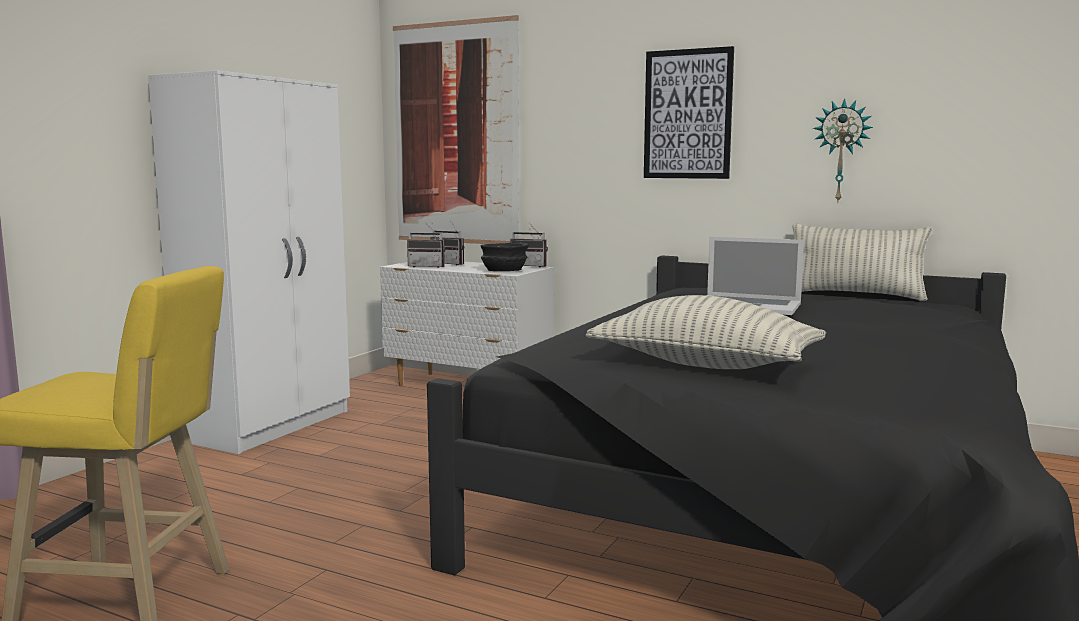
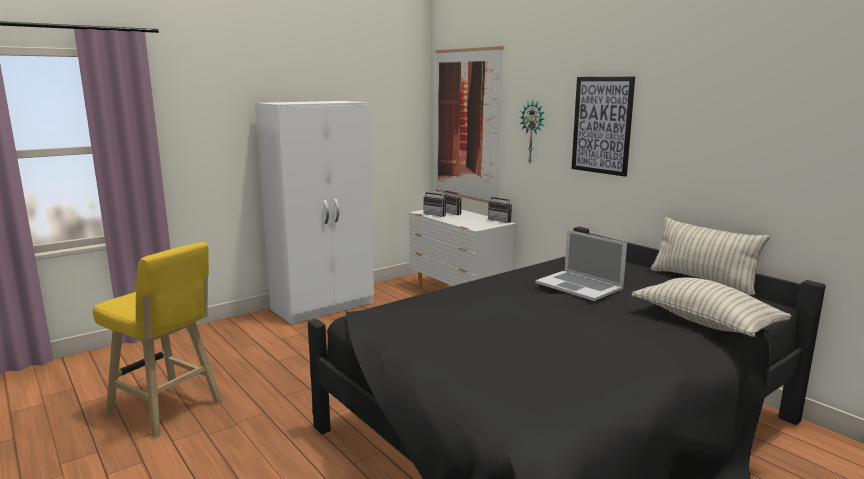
camera: 25 degrees right, 5 degrees up
(503, 271) = (475, 224): black bowl -> none
(705, 365) = (447, 344): pillow -> pillow (705, 322)
(841, 151) = (706, 165): wall clock -> wall clock (533, 132)

